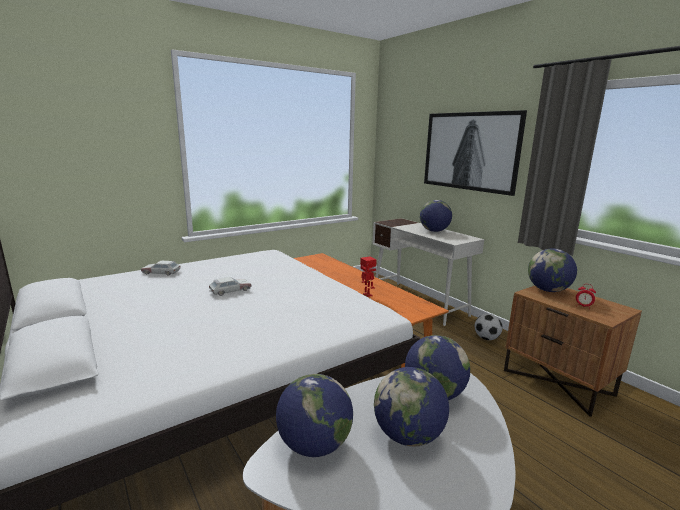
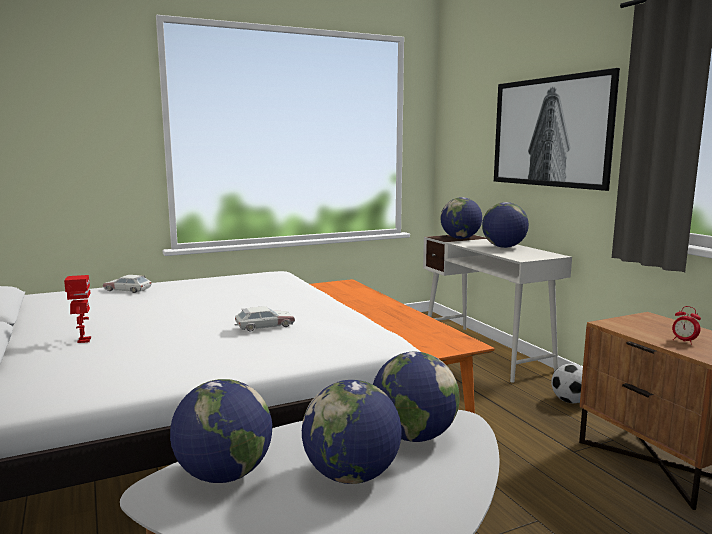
camera: 10 degrees right, 5 degrees down
(230, 290) = (199, 310): toy car -> toy car (264, 326)
(367, 295) = (387, 326): toy robot -> toy robot (83, 340)
(548, 290) = (642, 321): globe -> globe (460, 238)

